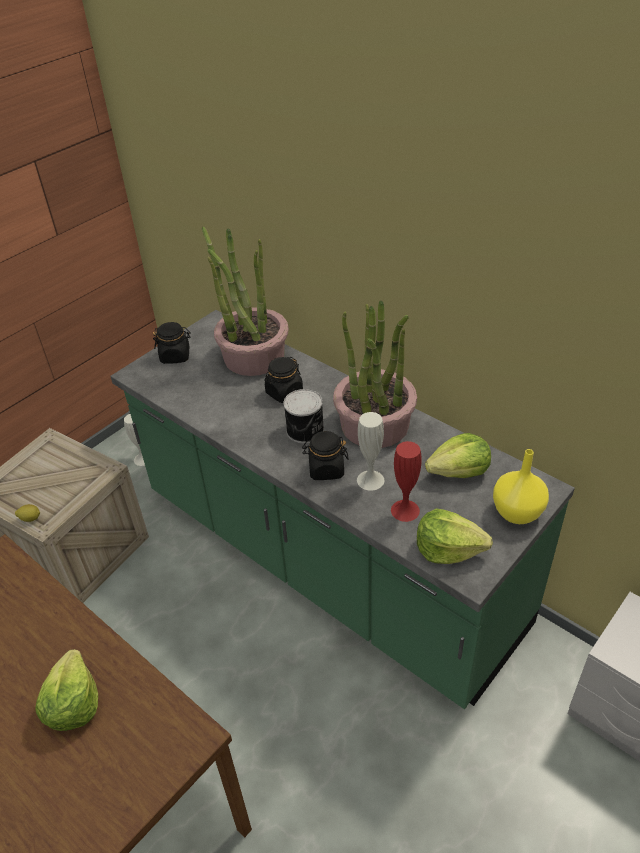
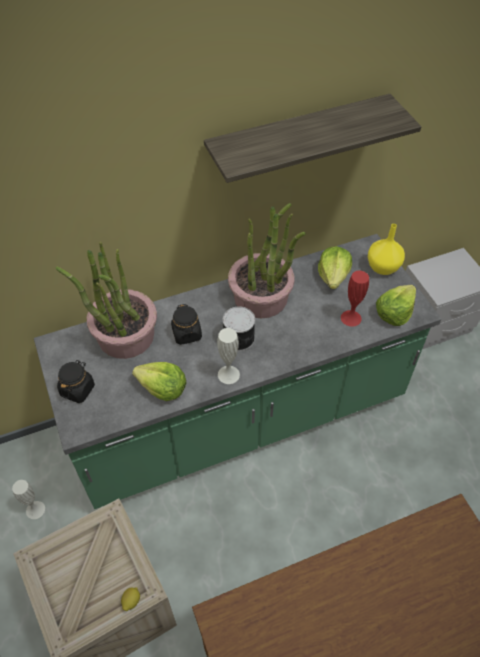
camera: 65 degrees left, 10 degrees up
(73, 704) = (399, 589): lettuce -> lettuce (162, 389)
(326, 469) = (287, 343): black jar -> none
(370, 480) = (313, 323): white vase -> white vase (228, 374)
(475, 259) = (298, 139): none -> shelf

